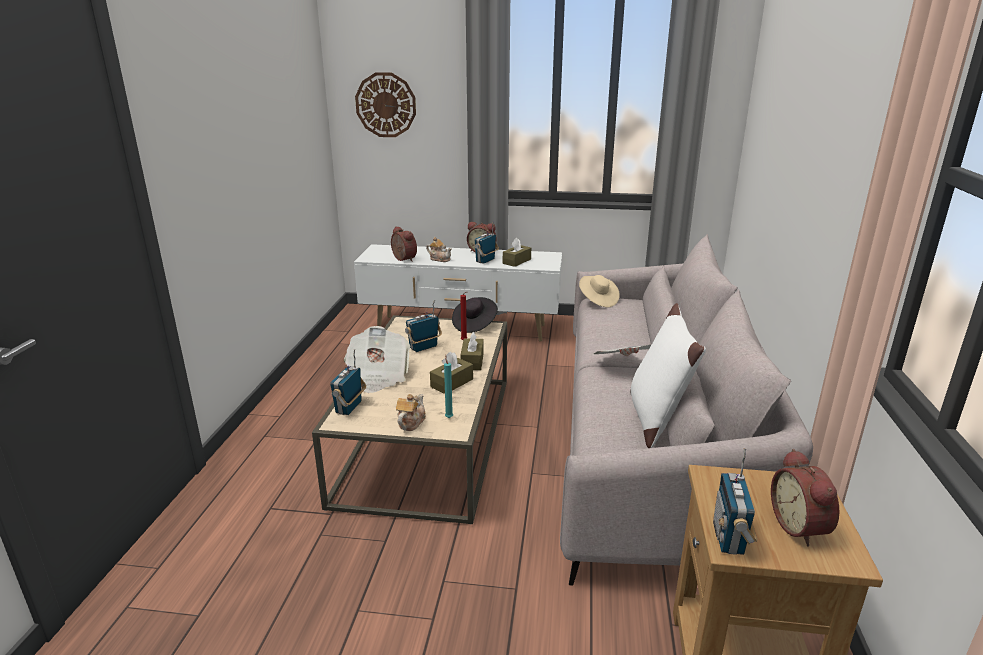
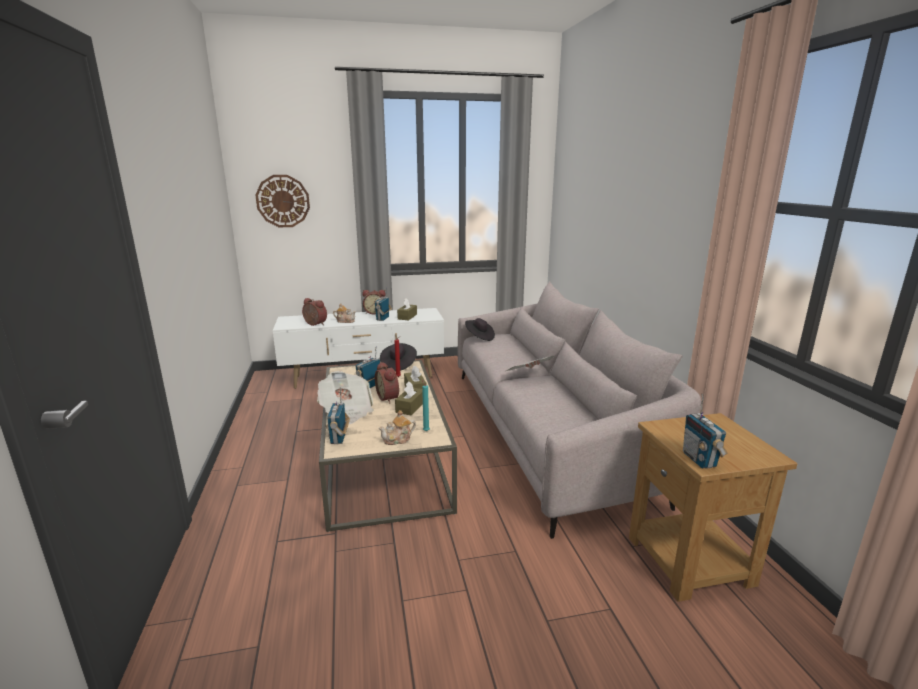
camera: 20 degrees left, 5 degrees down
(410, 422) = (398, 439): teapot -> teapot turned 120 degrees counterclockwise
(597, 300) = (479, 337): beige hat -> black hat
(656, 418) = (574, 405): white pillow -> none
(801, 526) = (732, 444): alarm clock -> alarm clock (389, 397)

